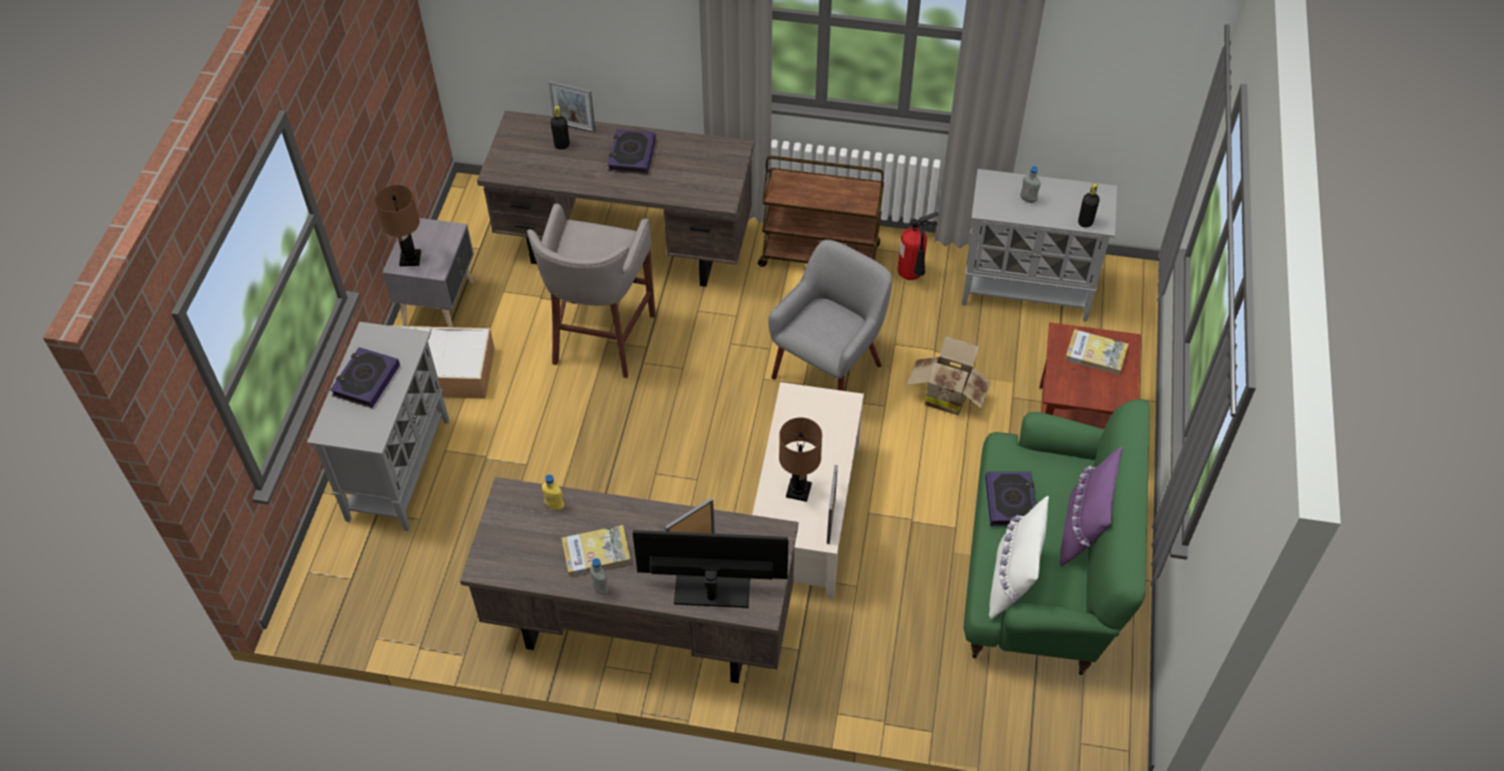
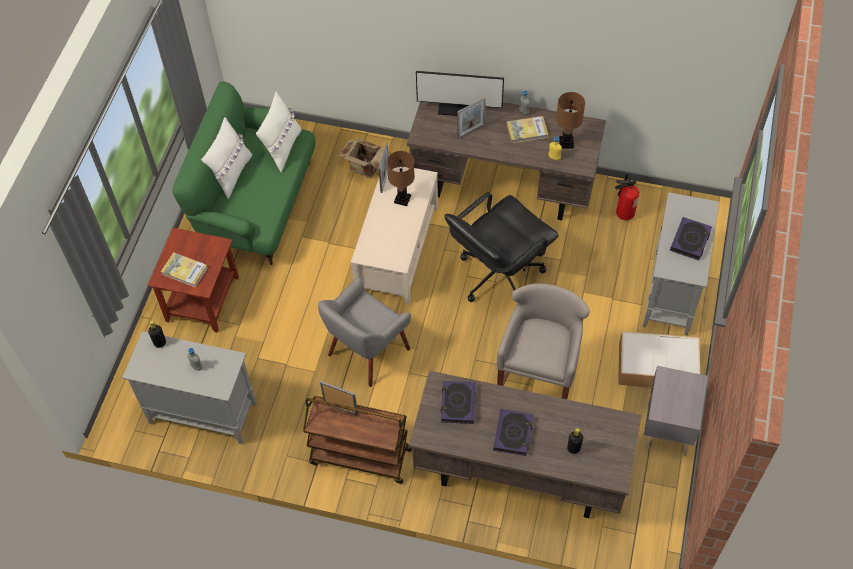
camera: 175 degrees left, 5 degrees up
(410, 259) = (687, 386): brown table lamp -> brown table lamp (566, 142)
(574, 127) = (564, 469): picture frame -> picture frame (341, 408)
(649, 482) = (499, 275): none -> black office chair
(912, 276) = (288, 433): fire extinguisher -> fire extinguisher (623, 212)
(946, 394) = (286, 328): cardboard box -> cardboard box (365, 169)
(1010, 502) = (270, 193): book -> book (458, 404)
(1082, 531) = (231, 174): purple pillow -> white pillow

